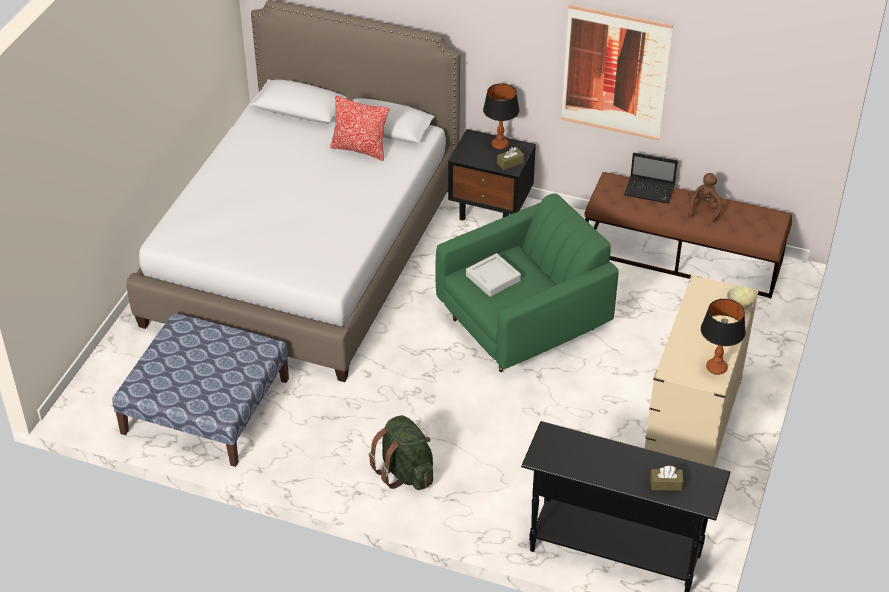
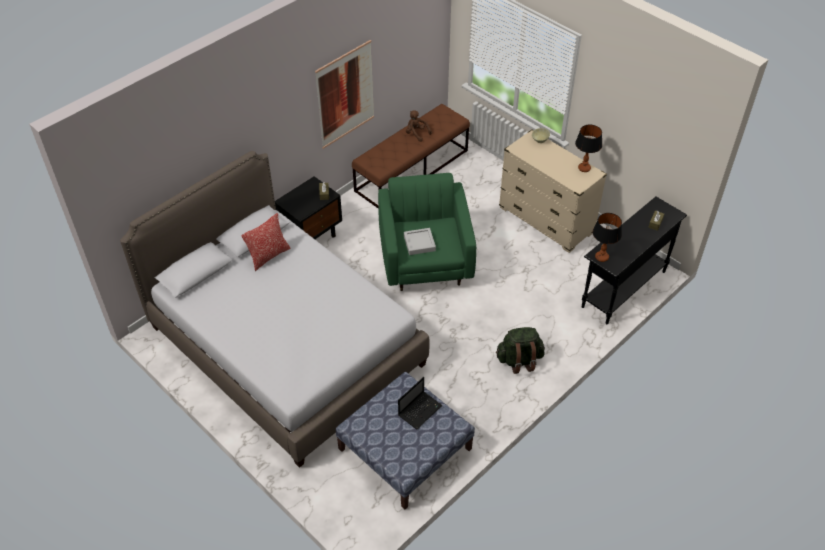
camera: 65 degrees left, 5 degrees up
(500, 145) = (303, 192): table lamp -> table lamp (602, 257)
(650, 191) = (386, 147): laptop -> laptop (420, 410)

